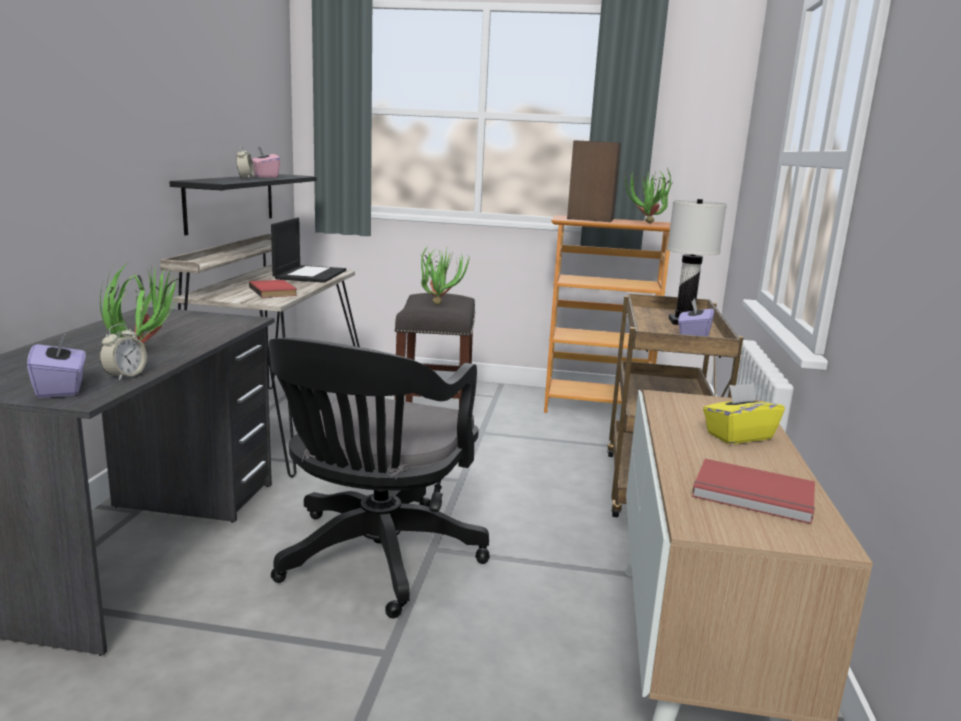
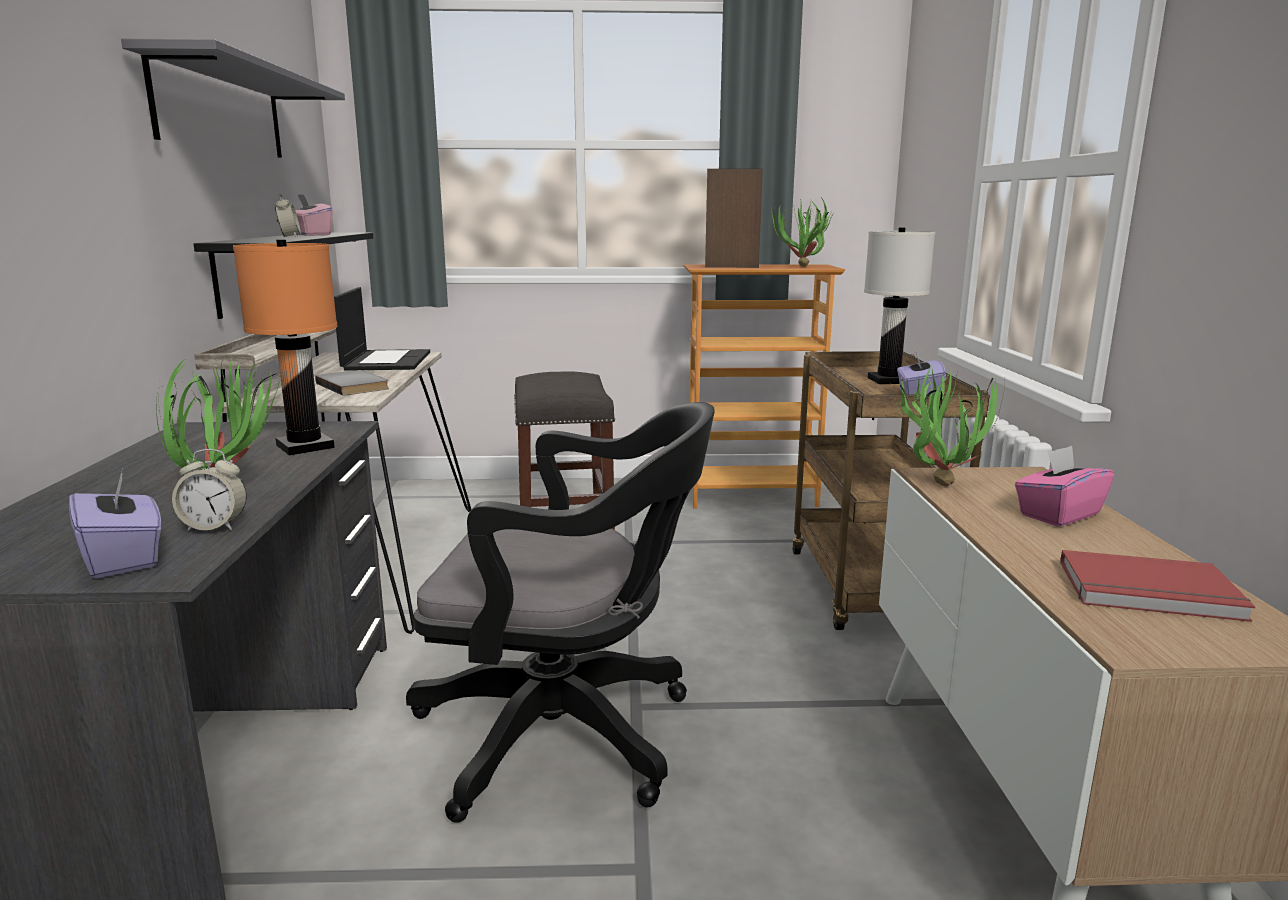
camera: 10 degrees left, 0 degrees up
(125, 376) = (214, 527): alarm clock -> alarm clock turned 75 degrees clockwise
(202, 86) = (221, 110): none -> grey shelf
(214, 331) = (306, 446): none -> orange table lamp
(275, 291) = (355, 386): red book -> grey book
(375, 560) = (569, 734): black office chair -> black office chair turned 90 degrees counterclockwise
(439, 303) = (563, 384): potted plant -> potted plant (939, 480)
(738, 436) = (1058, 514): yellow tissue box -> pink tissue box

